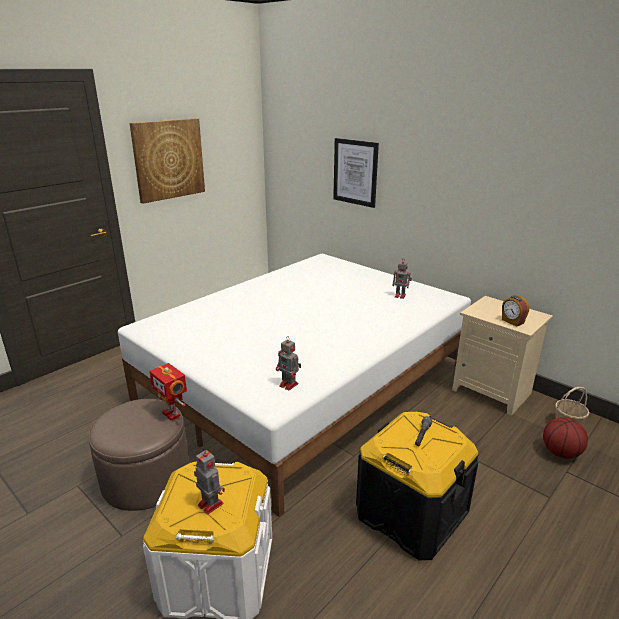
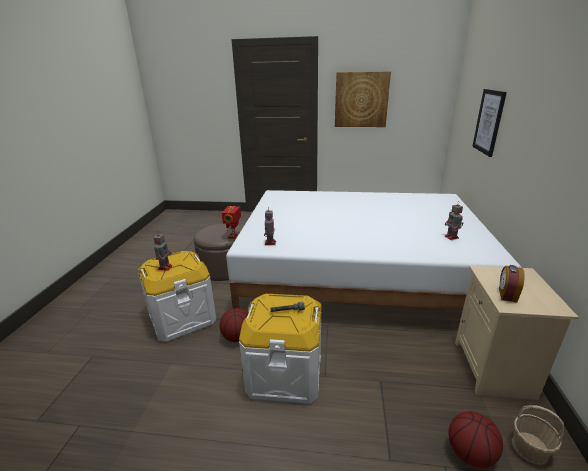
camera: 55 degrees right, 0 degrees up
(319, 528) = (238, 337): none -> basketball
(411, 514) = (285, 373): black storage box -> white storage box

